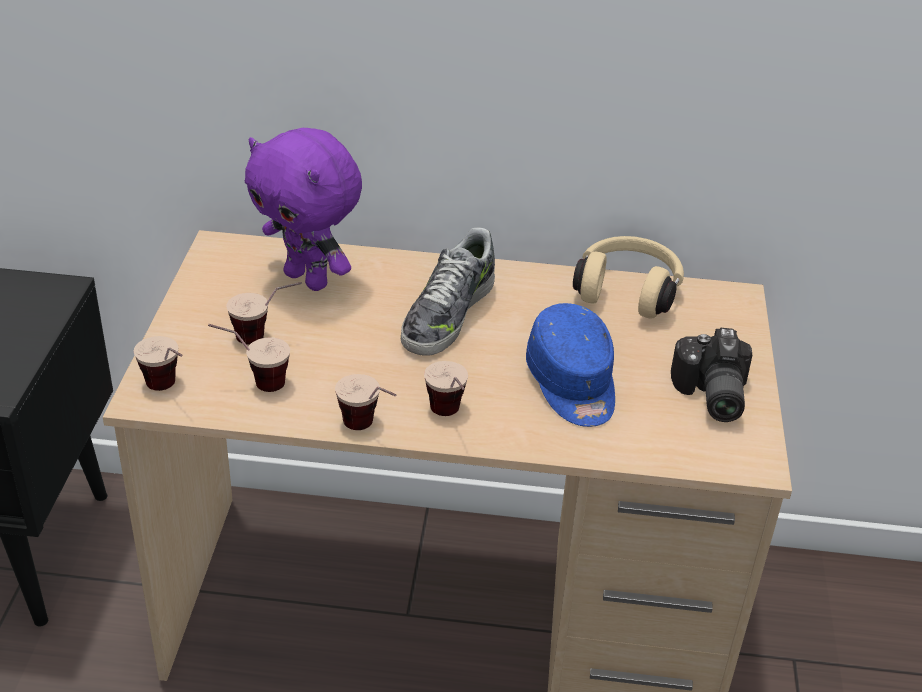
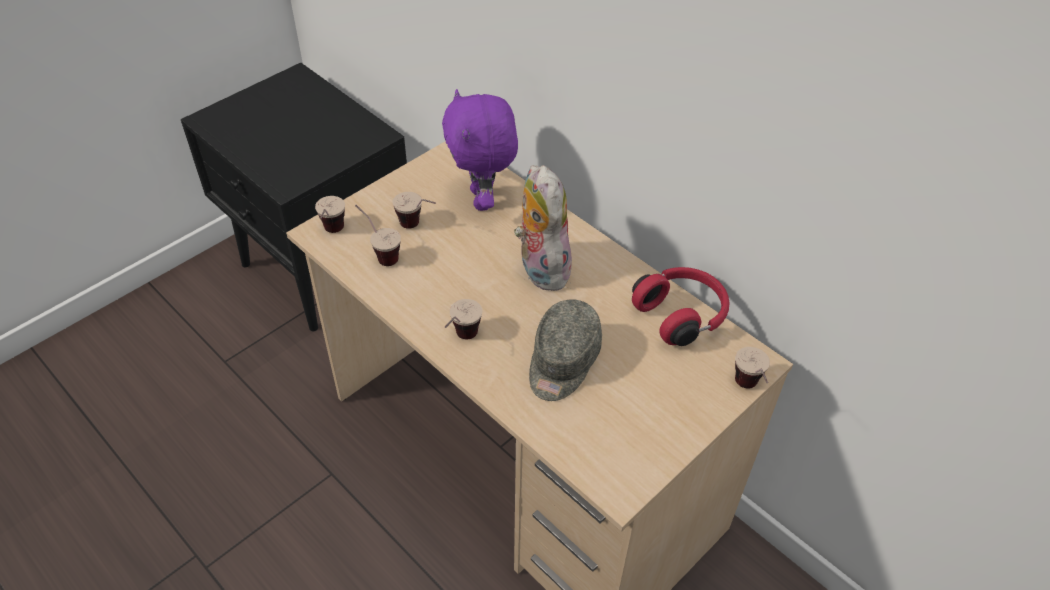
camera: 40 degrees right, 10 degrees up
(369, 431) = (408, 321): cup -> cup (748, 391)
(447, 314) = (540, 267): shoe -> plush toy
(572, 385) = (562, 362): blue cap -> grey cap
(628, 290) = (681, 314): beige headphones -> red headphones
(709, 396) = (646, 424): camera -> none

